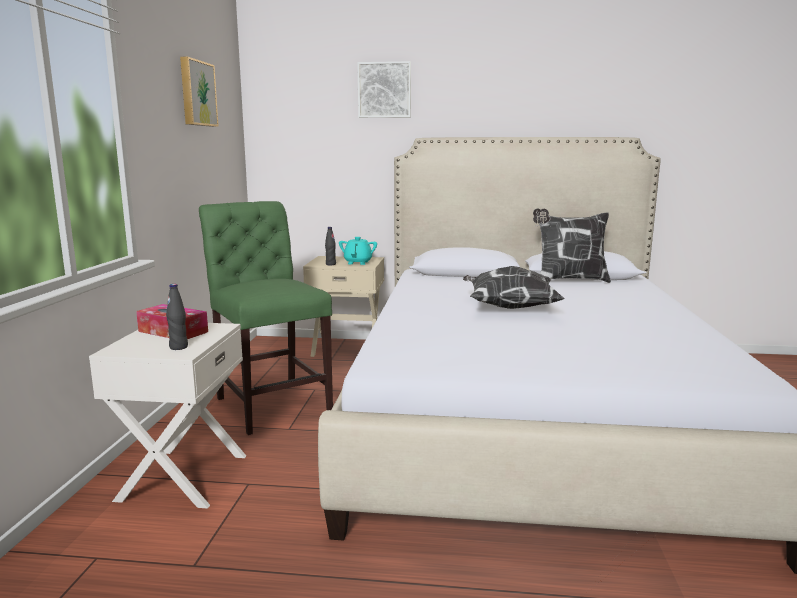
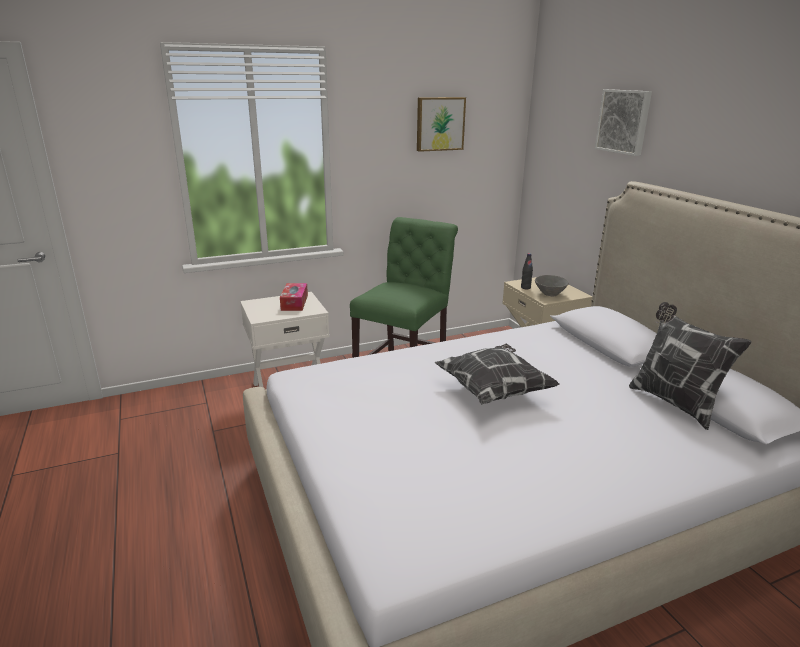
camera: 60 degrees right, 10 degrees up
(178, 347) = (268, 313): black bottle -> none
(358, 262) = (550, 294): turquoise teapot -> grey bowl

